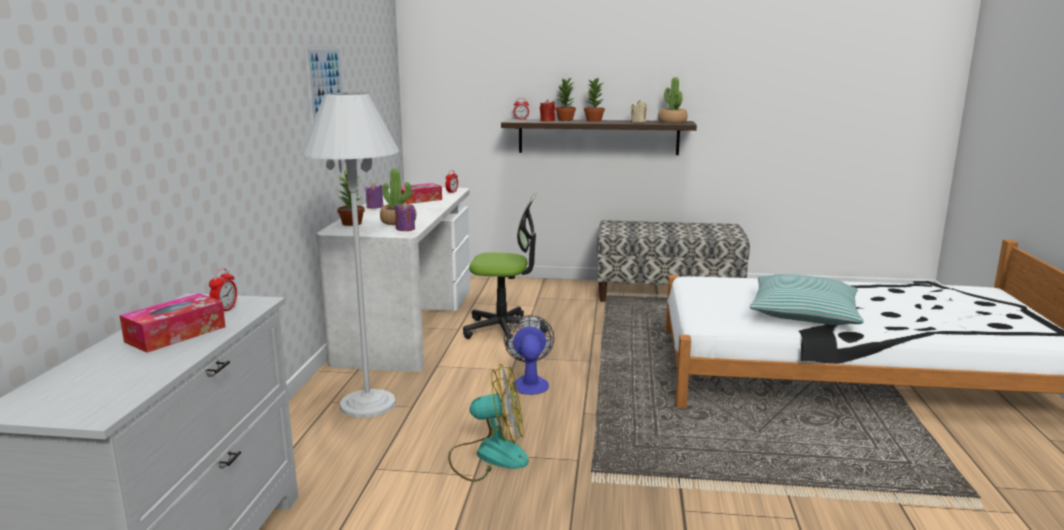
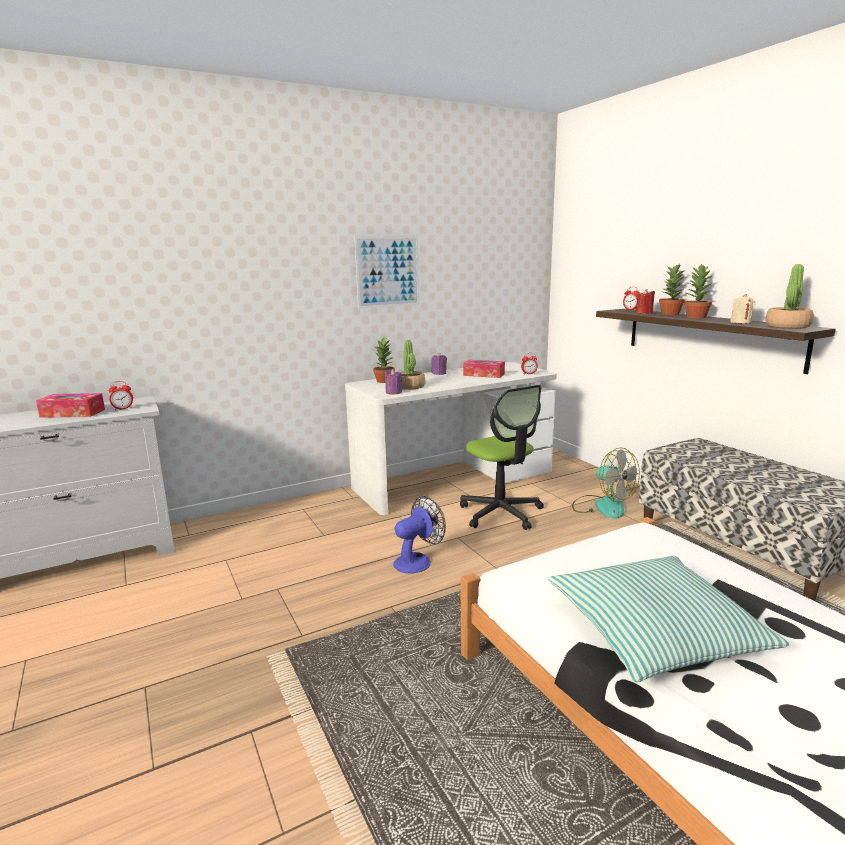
camera: 55 degrees right, 0 degrees up
(368, 404) = (311, 520): white floor lamp -> none
(489, 456) = (275, 592): fan -> fan (602, 506)

